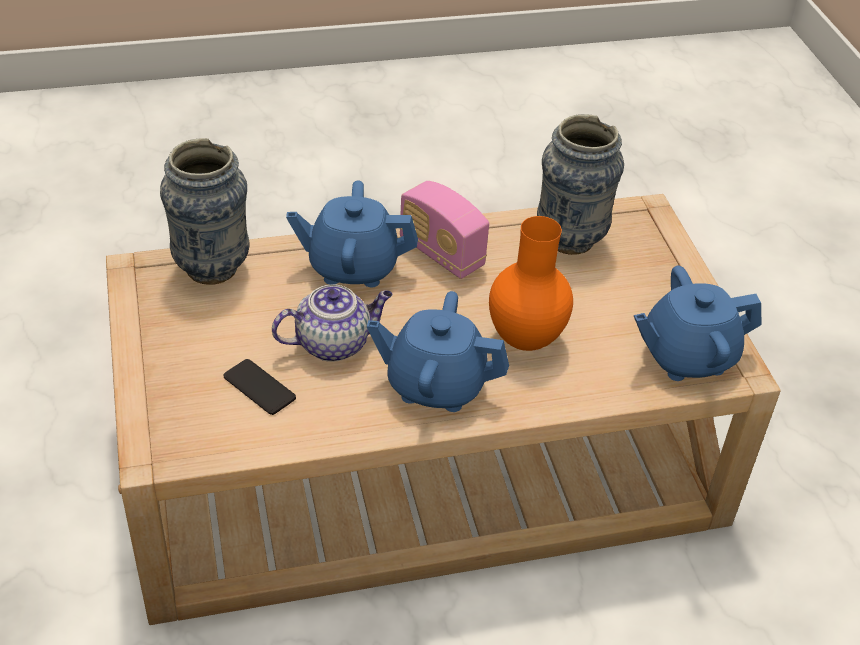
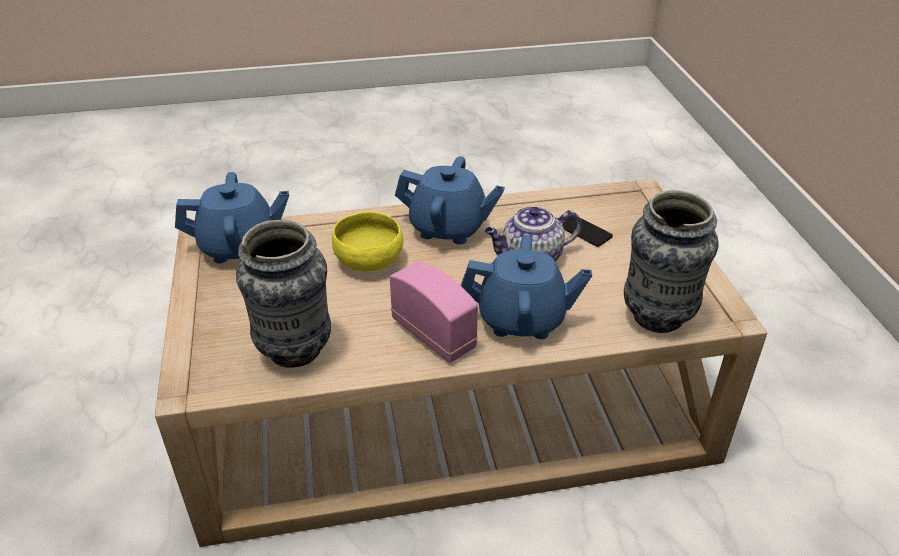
camera: 175 degrees left, 5 degrees down
(525, 341) = (370, 261): orange vase -> yellow bowl

